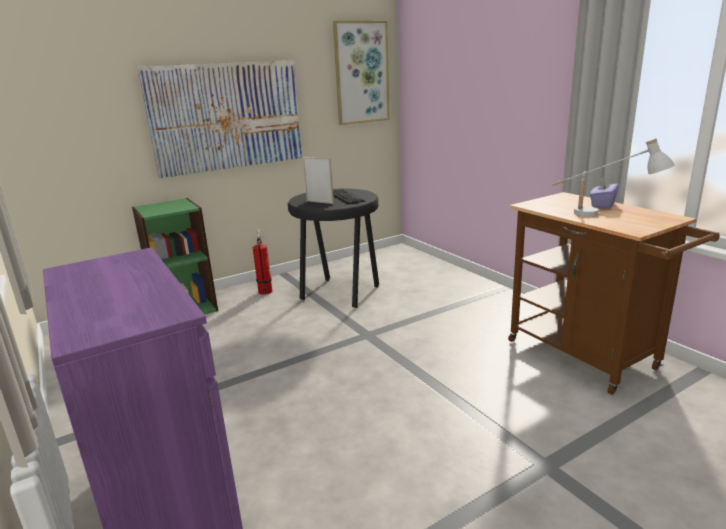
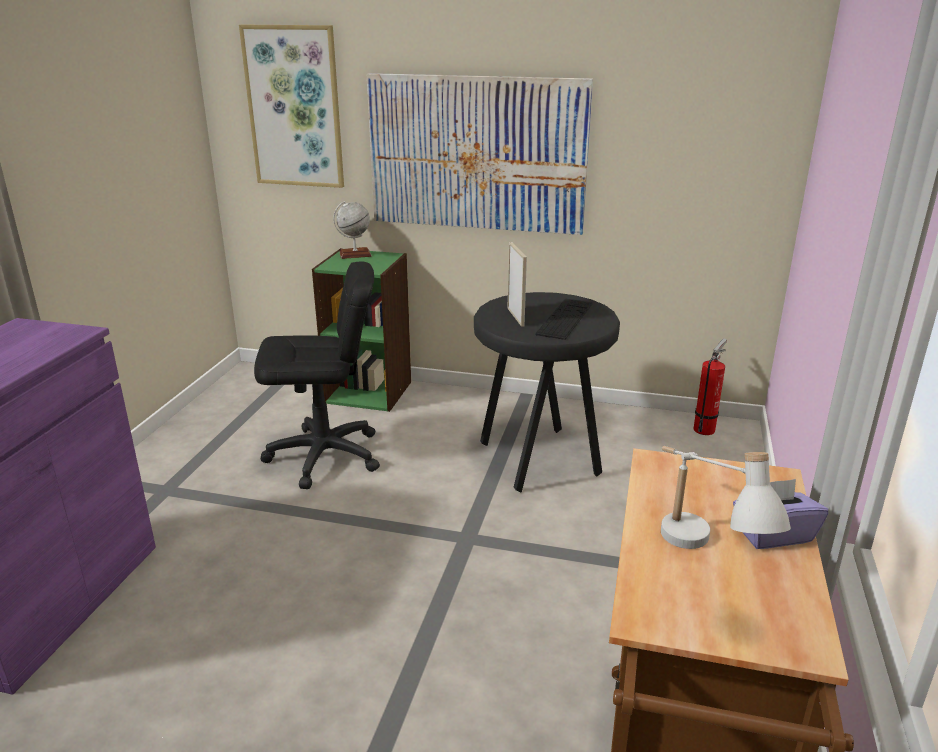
camera: 45 degrees right, 5 degrees up
(153, 206) = (355, 254): none -> globe
(218, 345) = (325, 456): none -> black office chair
(265, 290) = (470, 409): fire extinguisher -> fire extinguisher (705, 428)
(361, 73) = (729, 109): picture -> picture (294, 107)

